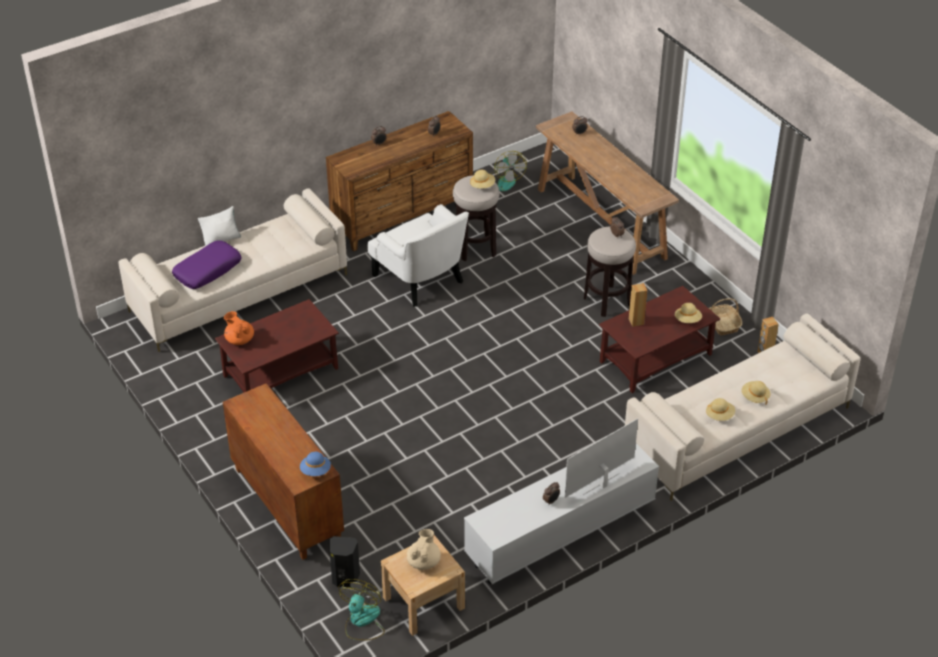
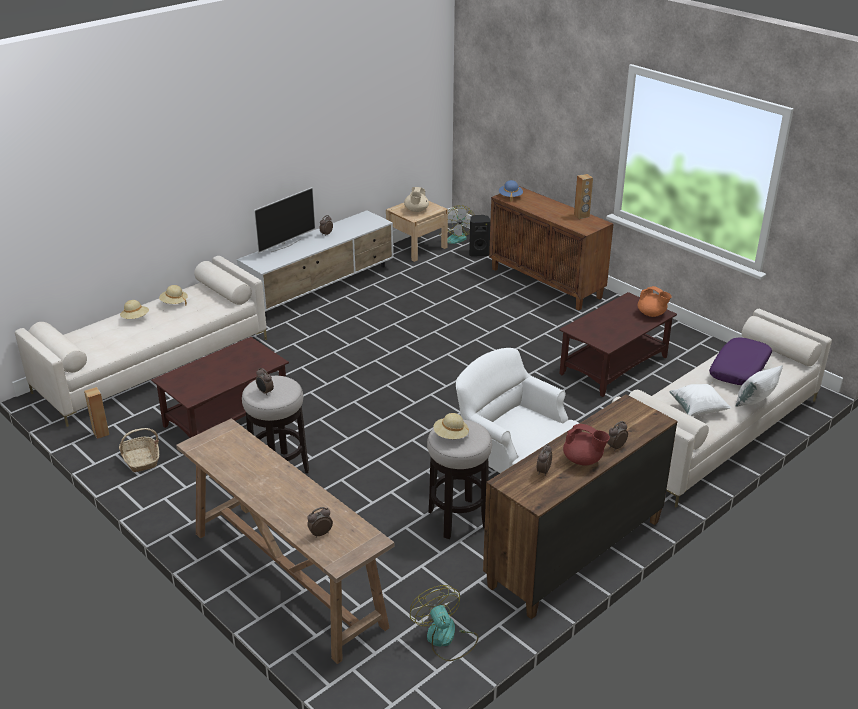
camera: 170 degrees right, 10 degrees down
(272, 238) = (697, 410): none -> white pillow
(405, 138) = (583, 460): none -> red teapot
(636, 321) = (247, 366): brown speaker -> brown speaker (581, 216)
(687, 320) = (189, 373): beige hat -> none

